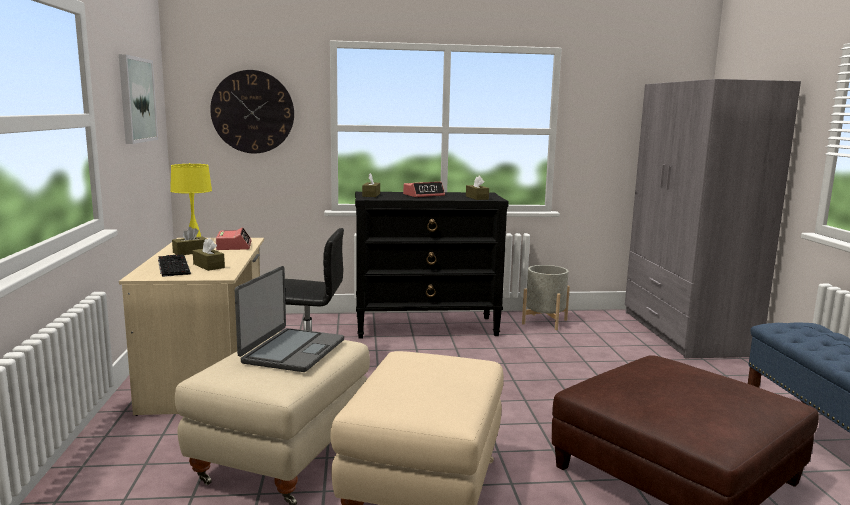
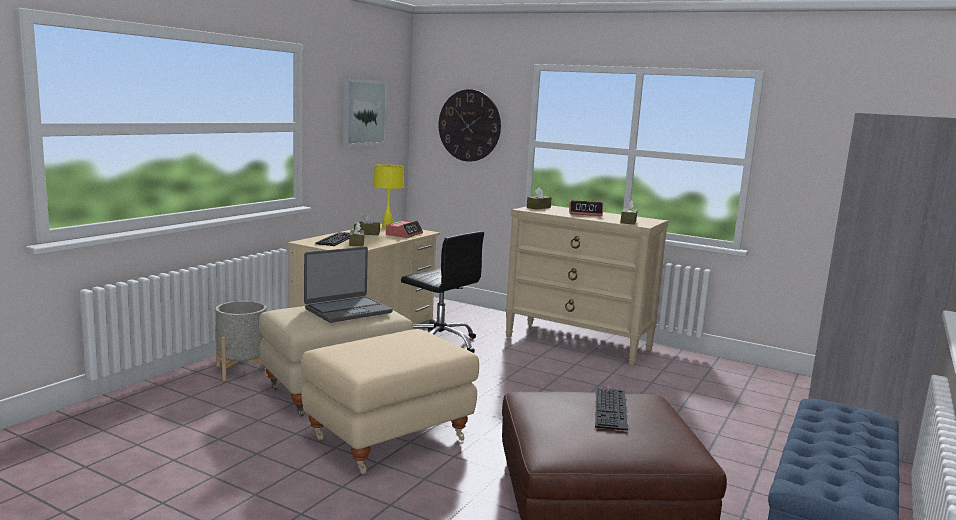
camera: 35 degrees right, 0 degrees up
(427, 327) = (578, 343): black dresser -> beige dresser
(544, 322) = (704, 367): grey planter -> grey planter (242, 370)
(674, 380) = (612, 410): none -> keyboard

